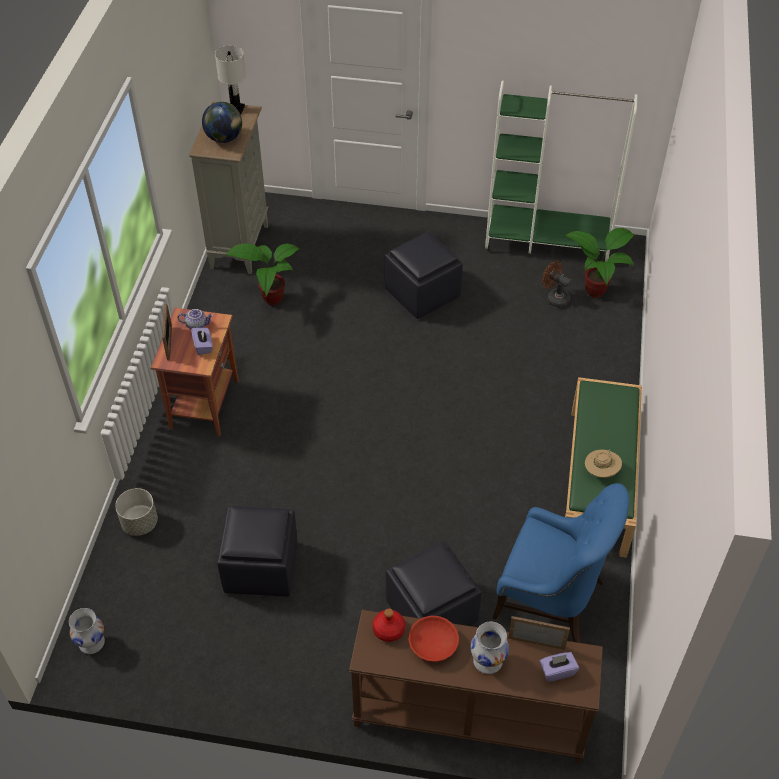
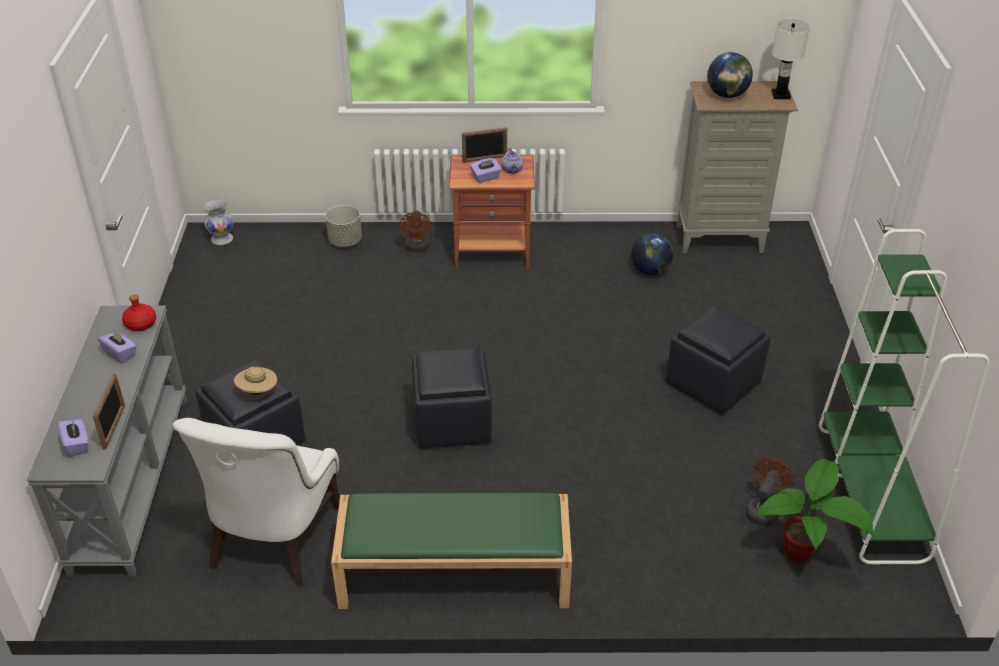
camera: 80 degrees right, 10 degrees down
(175, 462) = (417, 248): none -> brown fan
(262, 566) = (303, 318): black ottoman -> black ottoman (453, 423)
(269, 299) = (650, 271): potted plant -> globe
(433, 644) = (120, 354): red bowl -> purple tissue box
(468, 717) = (130, 481): brown console table -> grey console table
(487, 660) = (97, 393): white vase -> none
(551, 599) = (274, 538): blue chair -> white chair
(601, 471) = (405, 517): beige hat -> beige hat (258, 392)

